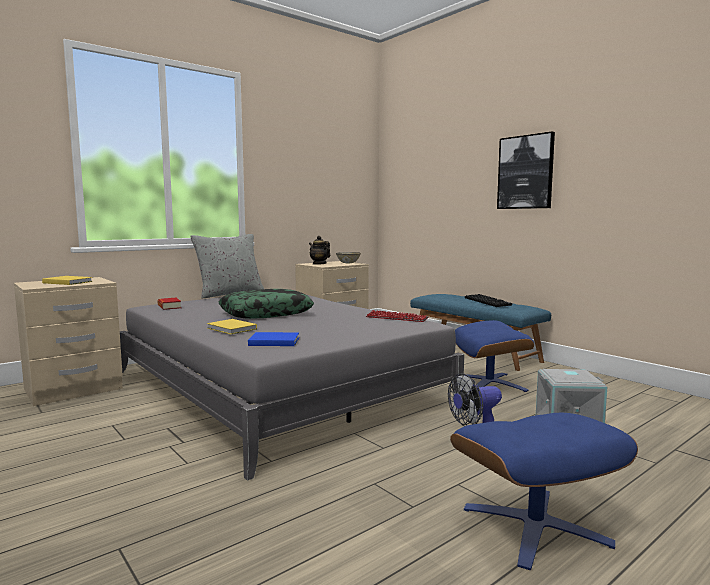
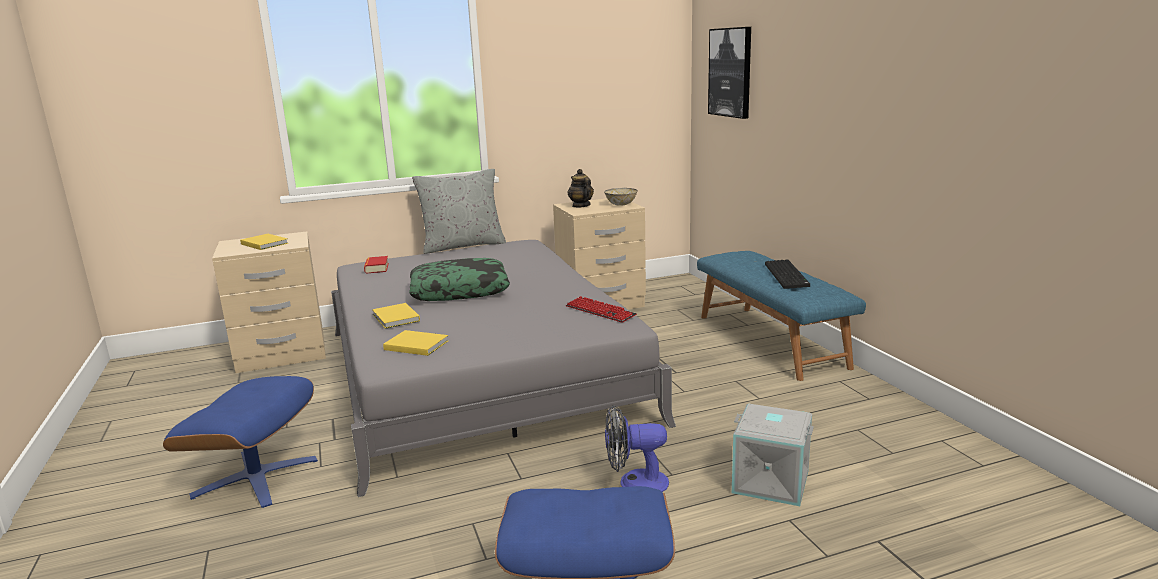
camera: 20 degrees right, 10 degrees up
(273, 341) = (415, 345): blue book -> yellow book
(490, 383) = (738, 398): blue ottoman -> blue ottoman (256, 477)
(525, 172) = (848, 90): picture -> picture (730, 72)

